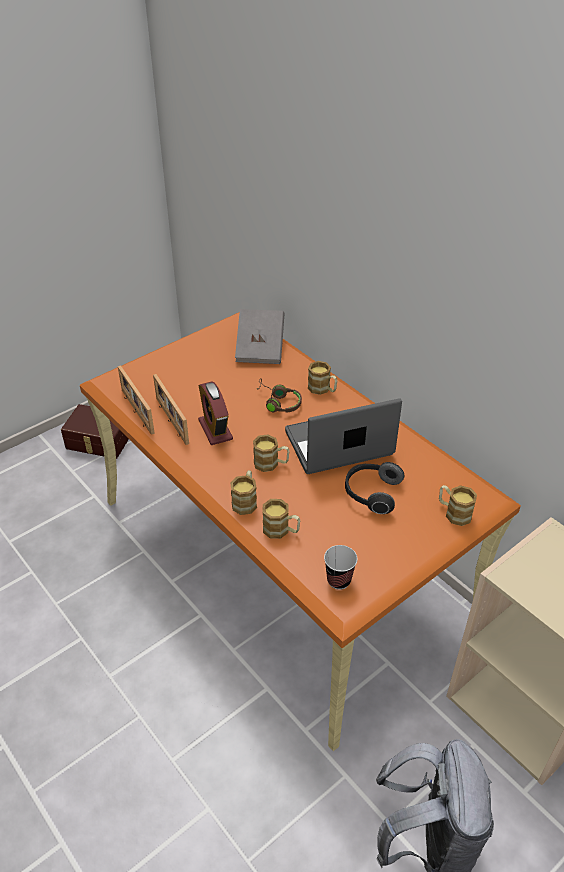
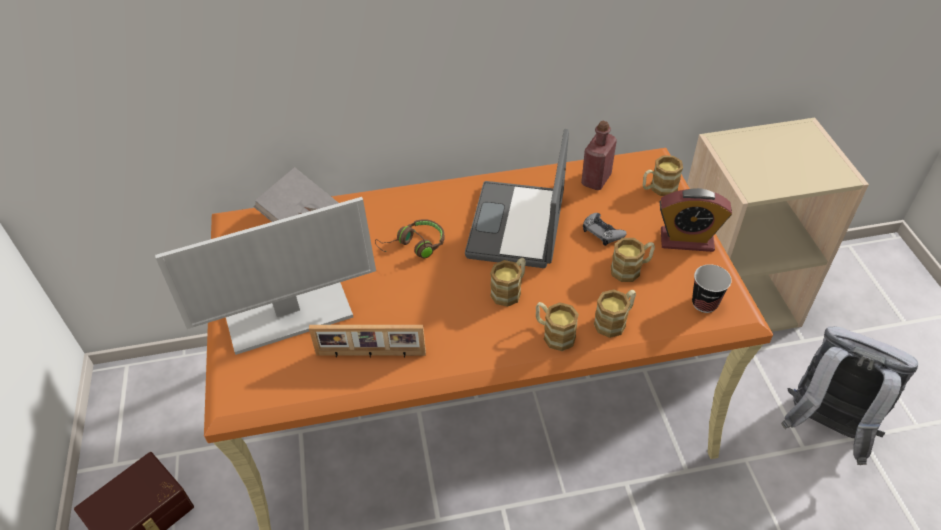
camera: 60 degrees left, 5 degrees up
(136, 411) = (324, 385): picture frame -> none
(179, 374) = (287, 315): none -> monitor
(215, 430) = (419, 318): alarm clock -> alarm clock (686, 240)
(322, 389) = (422, 203): mug -> mug (631, 269)
(371, 494) = (602, 232): headphones -> grey game controller
(430, 471) = (596, 179): none -> red bottle

